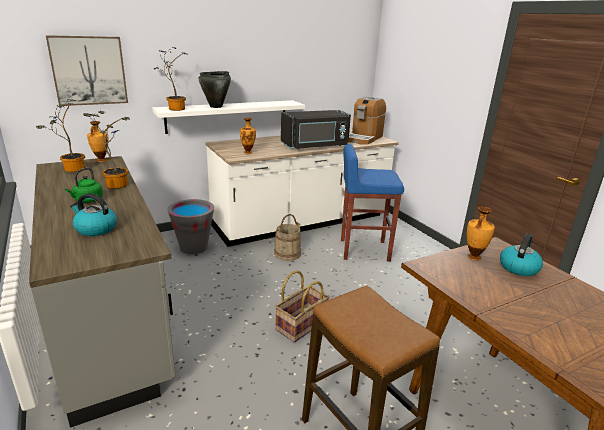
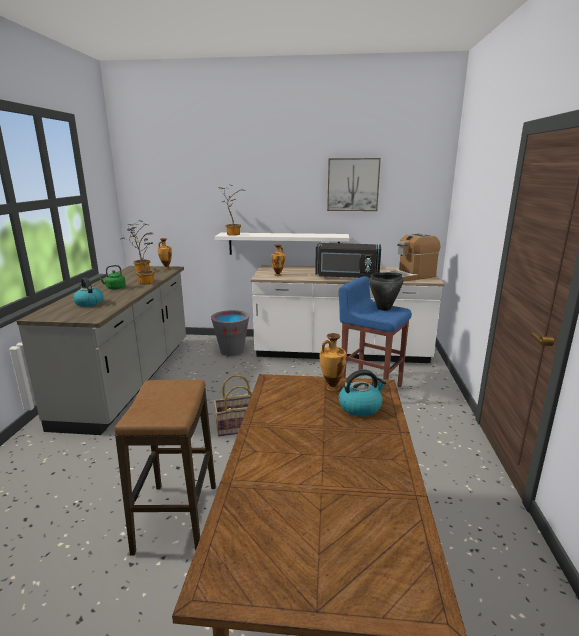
camera: 35 degrees right, 5 degrees down
(89, 70) = (177, 203): picture -> picture (353, 184)
(216, 106) = (267, 234): black cooking pot -> black cooking pot (384, 308)
(287, 254) = (296, 373): beige bucket -> none

